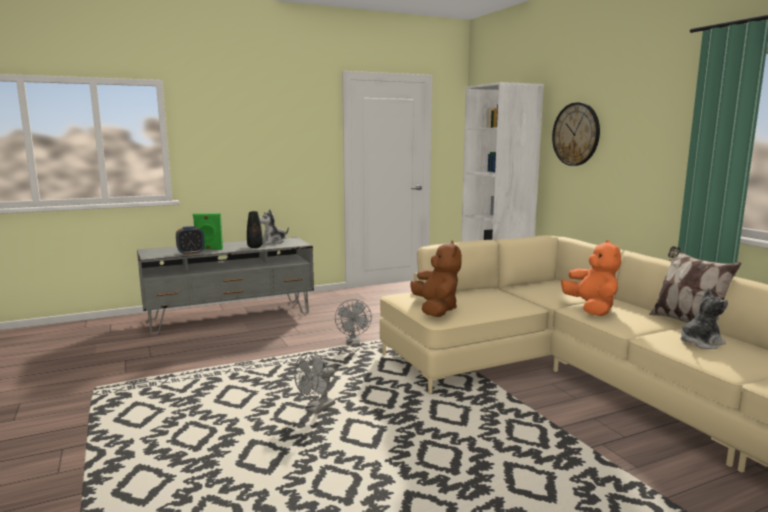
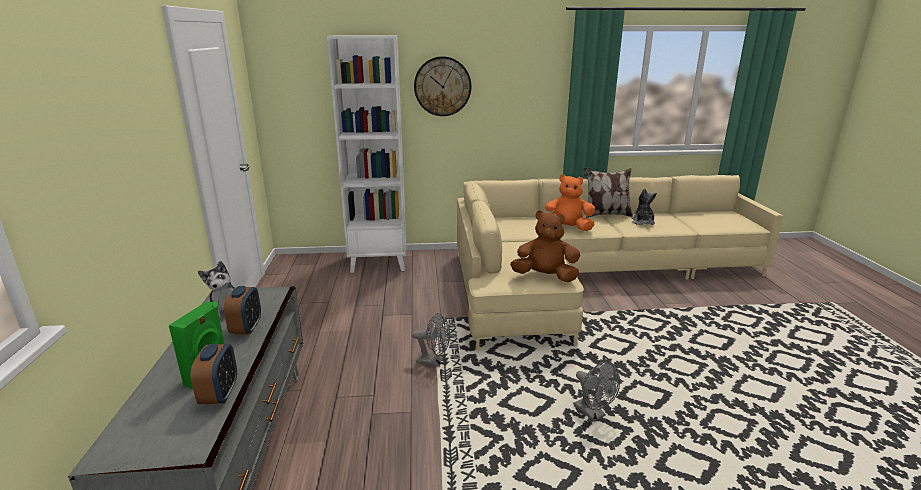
camera: 70 degrees left, 10 degrees up
(255, 247) = (246, 328): black vase -> alarm clock

